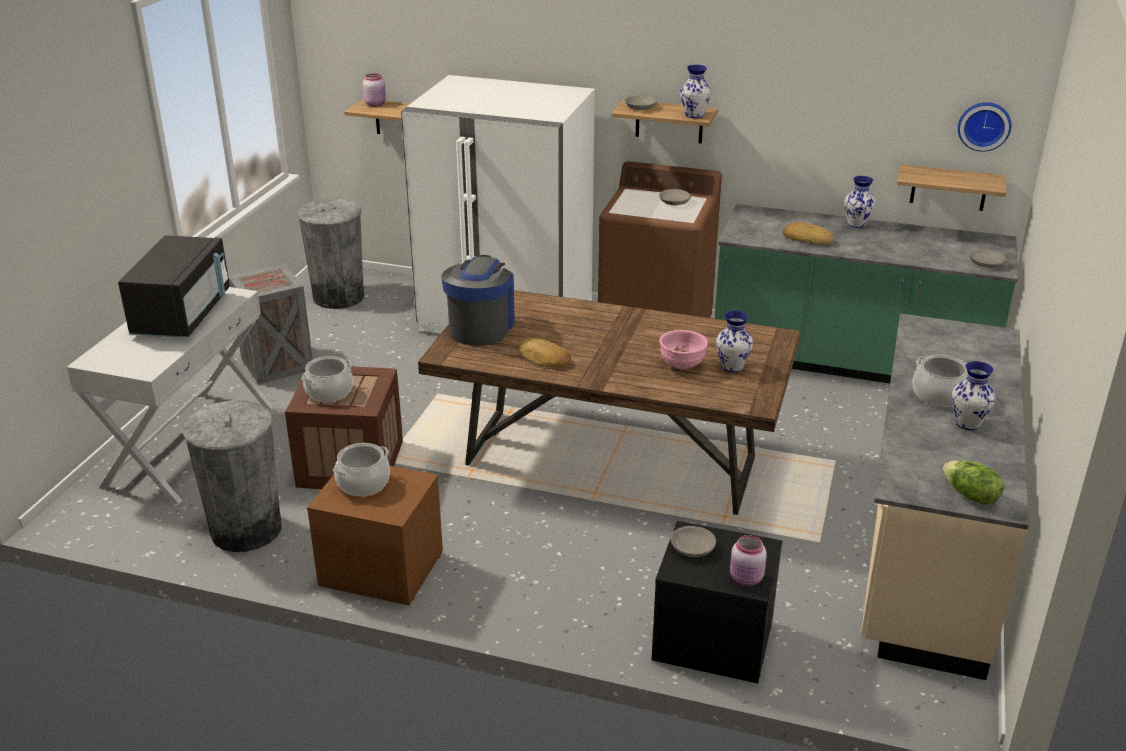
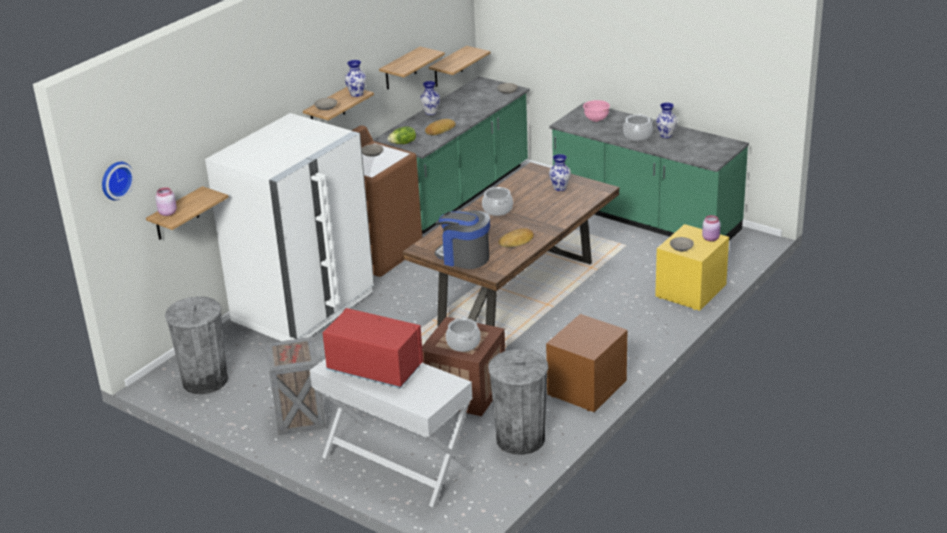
camera: 70 degrees left, 0 degrees up
(183, 315) = (375, 368): black microwave -> red microwave
(363, 483) = (577, 339): cooking pot -> cooking pot (497, 210)
(682, 365) = (550, 201): pink bowl -> pink bowl (596, 119)
(711, 641) = (691, 292): black nightstand -> yellow nightstand
(834, 137) = (400, 69): none -> shelf
(925, 550) = (645, 218): beige counter -> green counter
(970, 496) = (724, 149): lettuce -> lettuce (403, 143)
(984, 125) = (454, 23): wall clock -> wall clock (115, 180)

